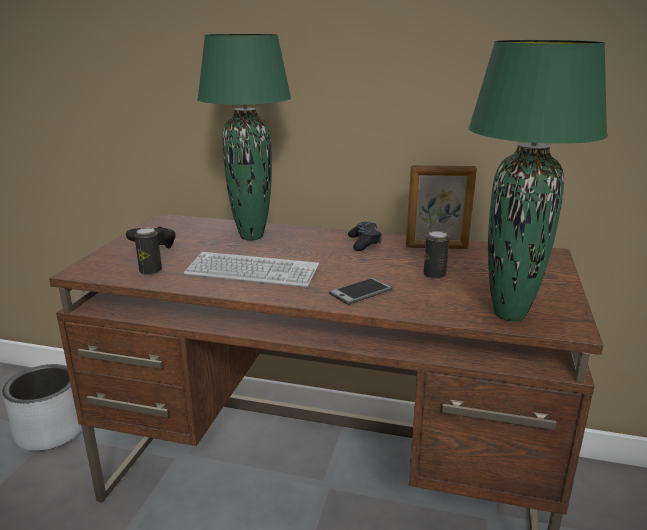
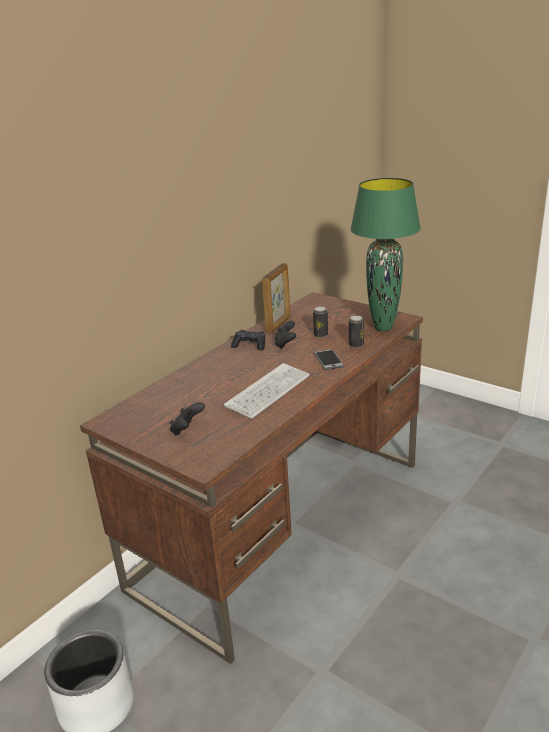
camera: 65 degrees left, 5 degrees up
(150, 271) = (232, 433): can -> can (356, 345)
(251, 236) = (195, 384): green table lamp -> none
(385, 260) = (285, 344): none -> black game controller

